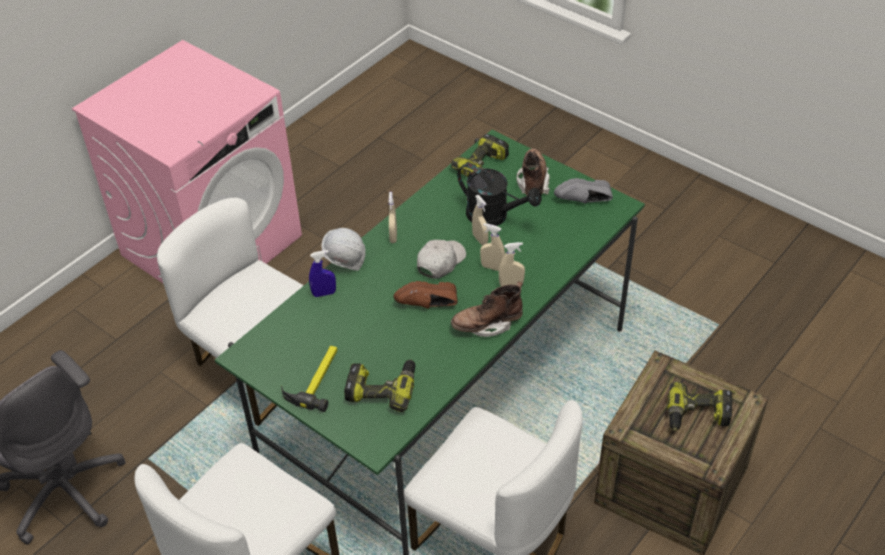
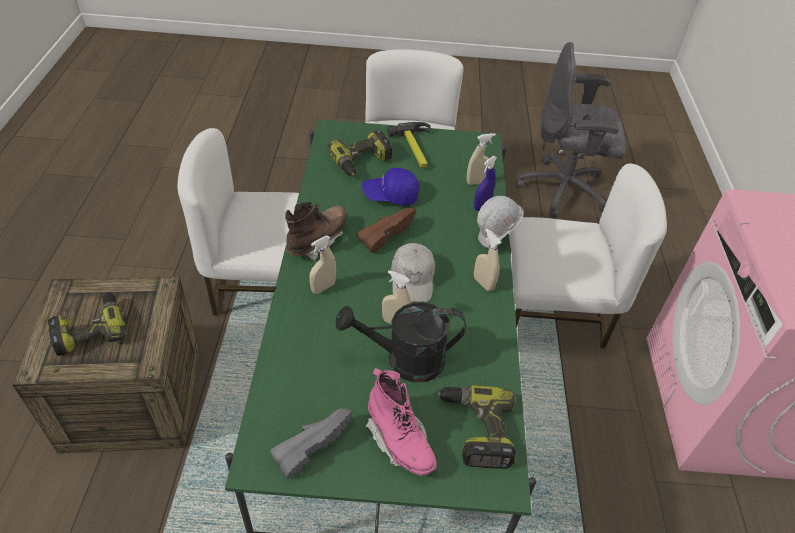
camera: 140 degrees right, 0 degrees up
(390, 339) = (390, 195): none -> blue cap
(492, 267) = (357, 297): beige spray bottle -> beige spray bottle (477, 182)
(533, 182) = (399, 440): brown boot -> pink boot

